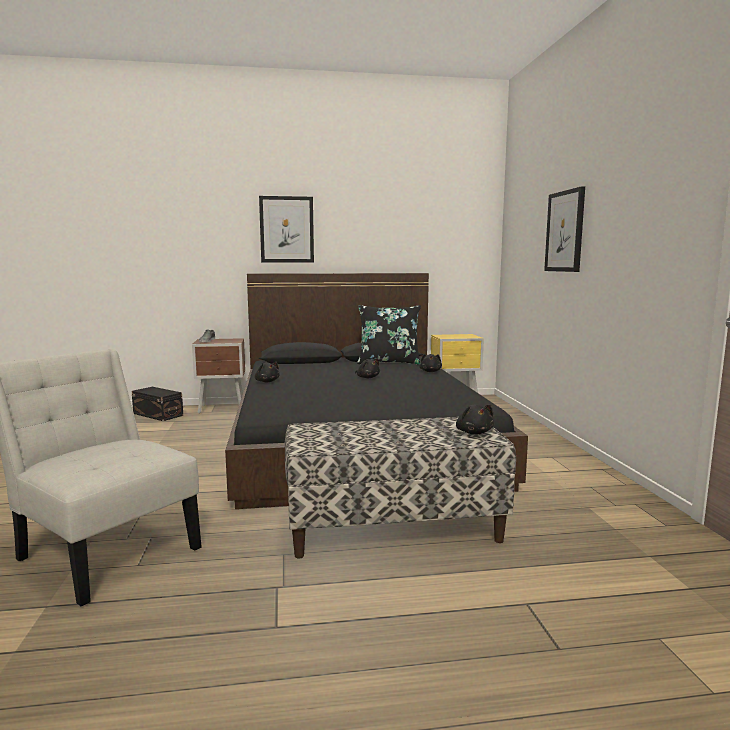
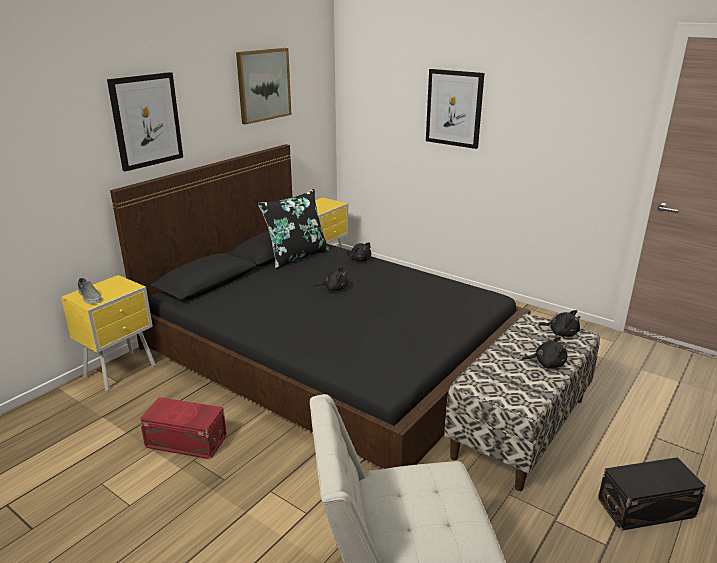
camera: 45 degrees left, 15 degrees up
(158, 415) = (56, 417): black storage box -> black storage box (647, 509)
(180, 443) = (186, 442): none -> red storage box
(223, 409) = (122, 371): brown nightstand -> yellow nightstand
(267, 381) = (263, 332): black plush toy -> black plush toy (547, 363)
(407, 218) = (263, 85): none -> picture

